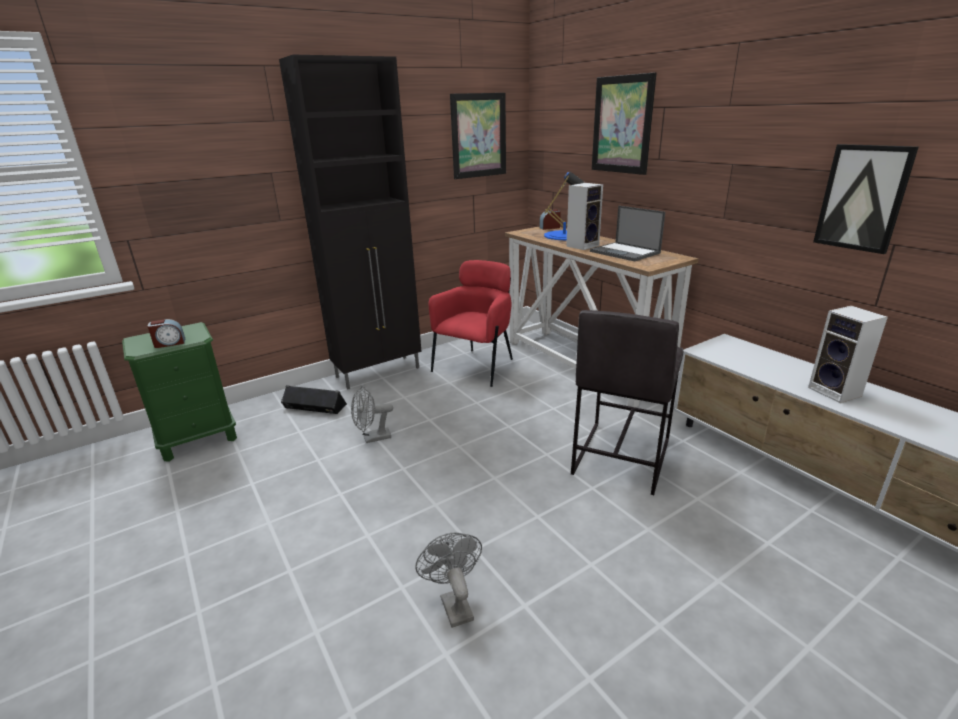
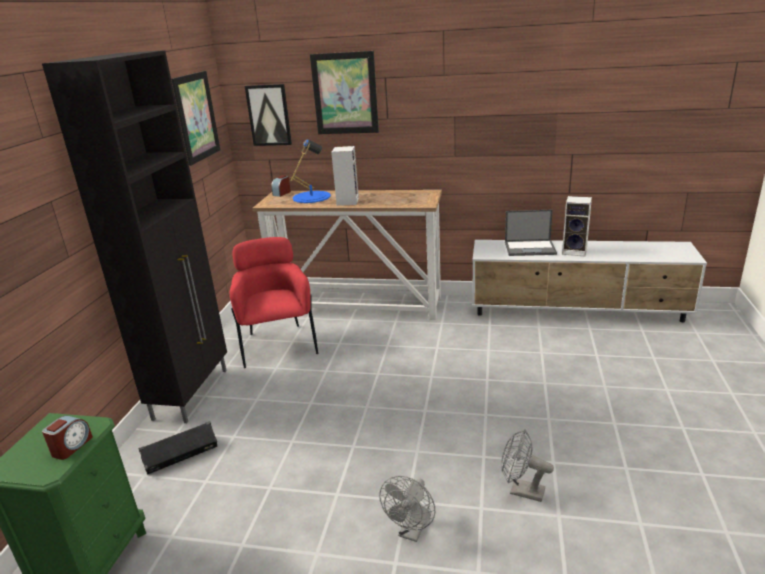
camera: 45 degrees left, 0 degrees up
(372, 438) = (288, 443): grey fan -> grey fan (412, 532)
(620, 456) = (473, 353): grey stool -> none
(625, 252) = (389, 198): laptop -> laptop (530, 248)
(862, 198) = (550, 129): picture -> picture (269, 115)

